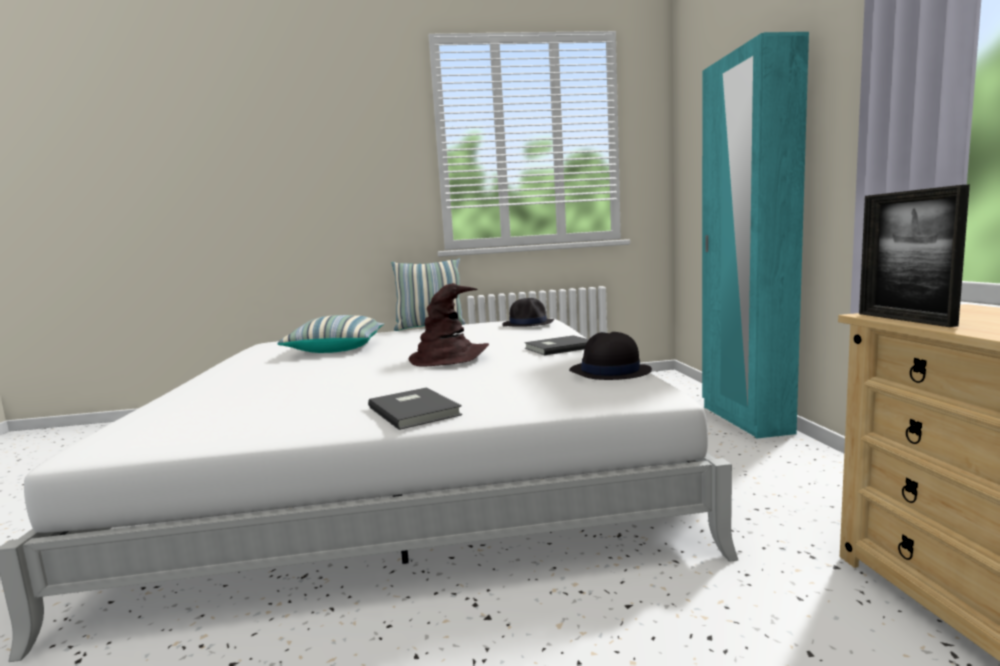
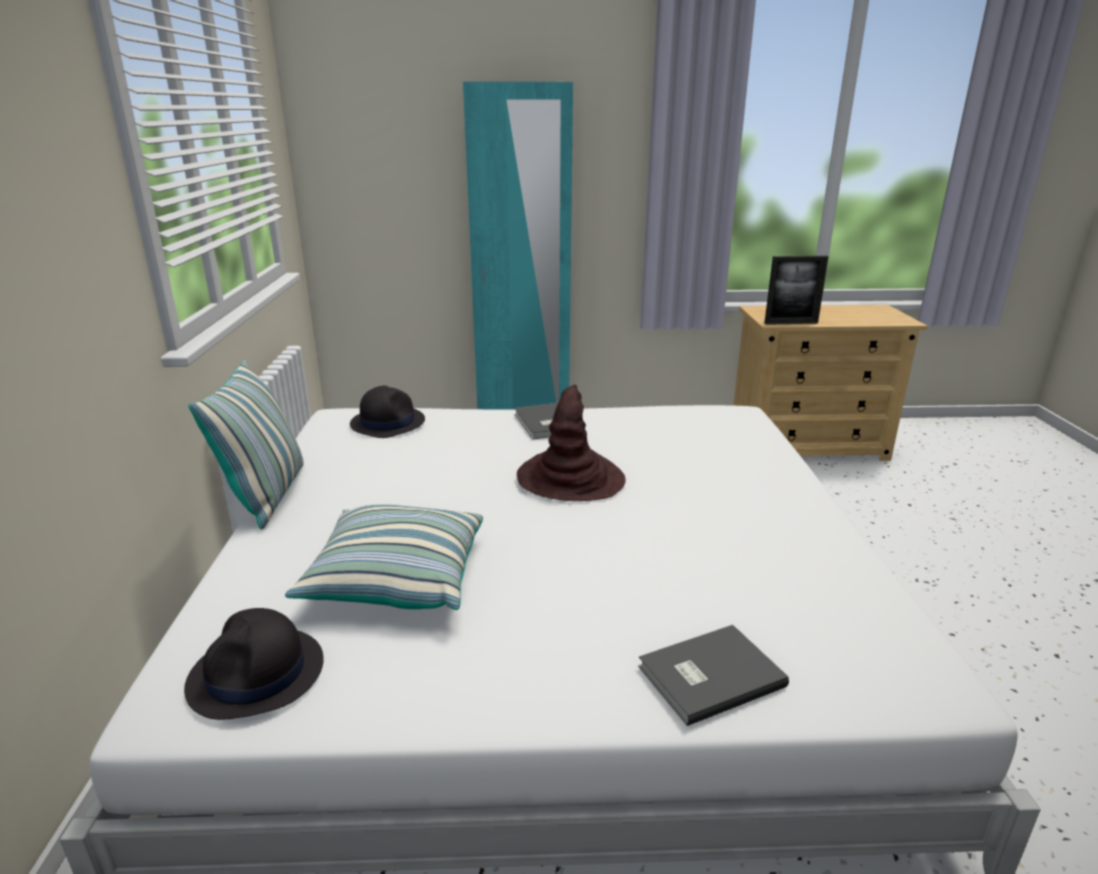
camera: 85 degrees left, 15 degrees up
(415, 410) = (782, 496): grey book -> grey book (707, 675)
(609, 372) = (671, 415): black hat -> black hat (257, 675)

